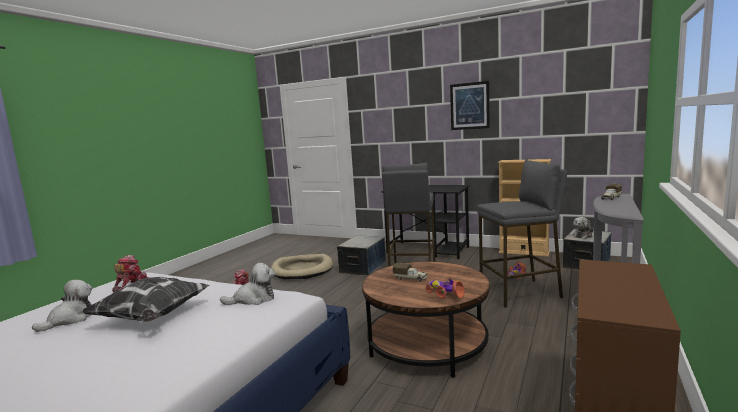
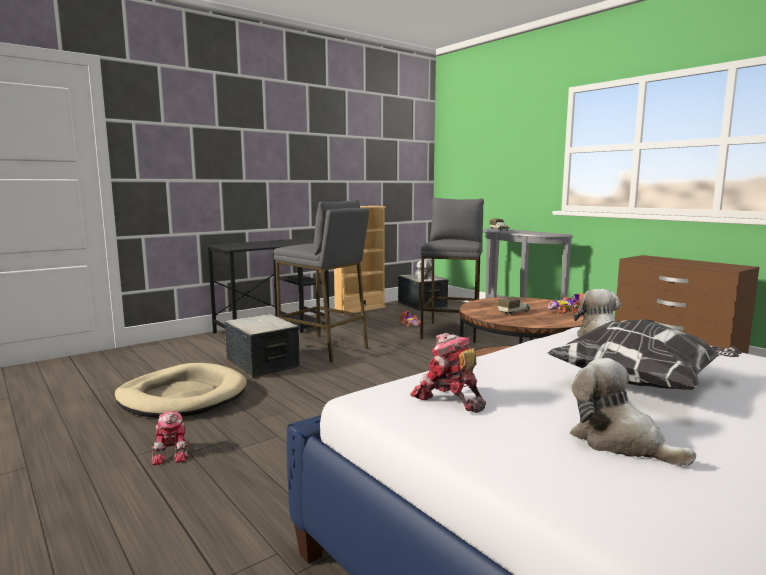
camera: 65 degrees left, 0 degrees up
(470, 106) = (298, 138): picture -> none

